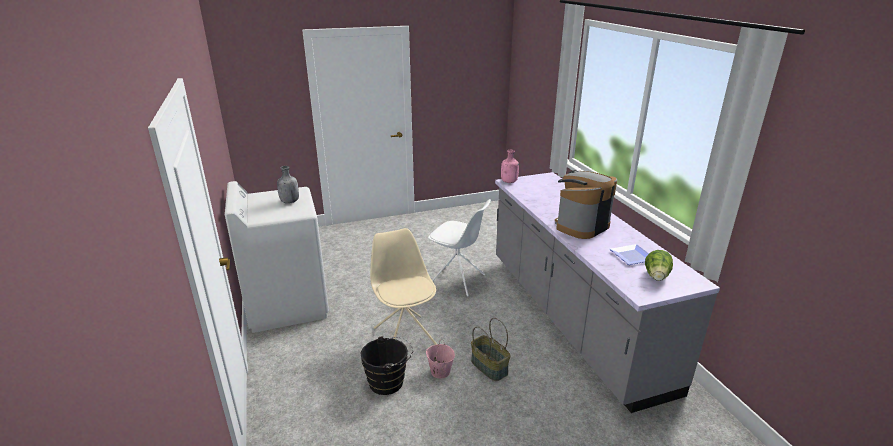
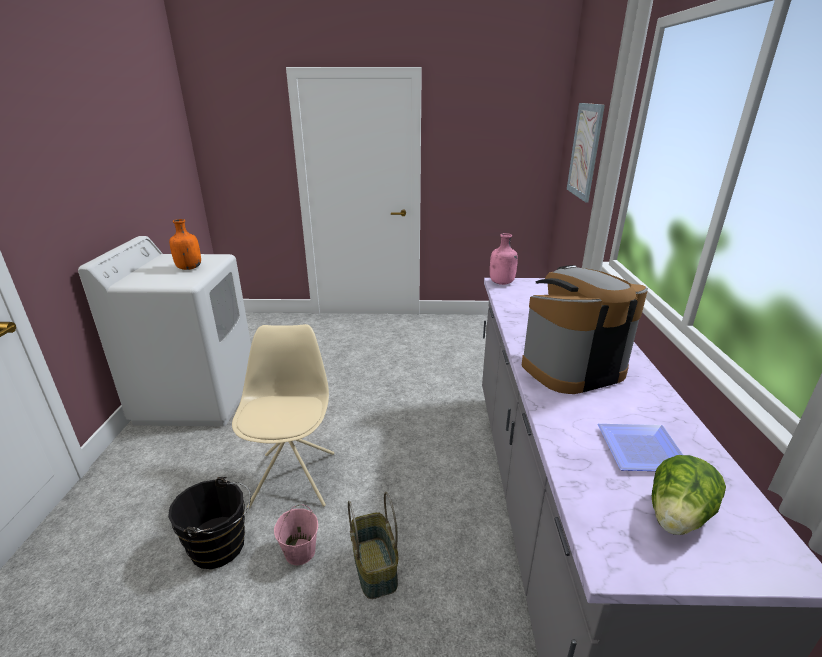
camera: 20 degrees right, 0 degrees up
(289, 202) = (189, 268): grey bottle -> orange bottle
(458, 280) = (416, 411): white chair -> none
(535, 84) = (585, 151): none -> picture

